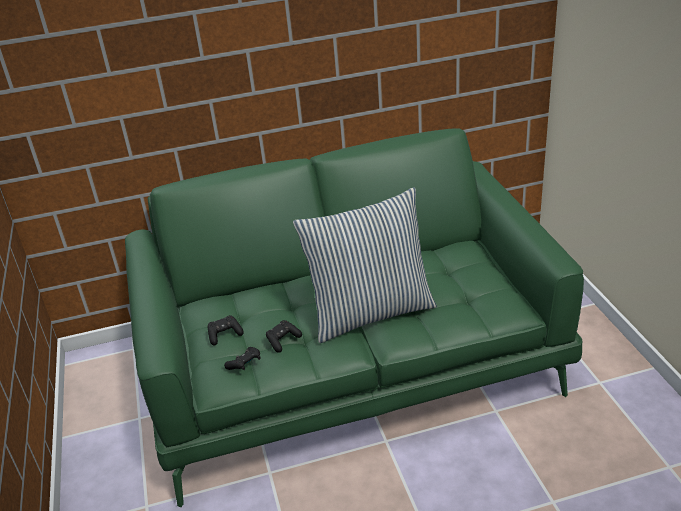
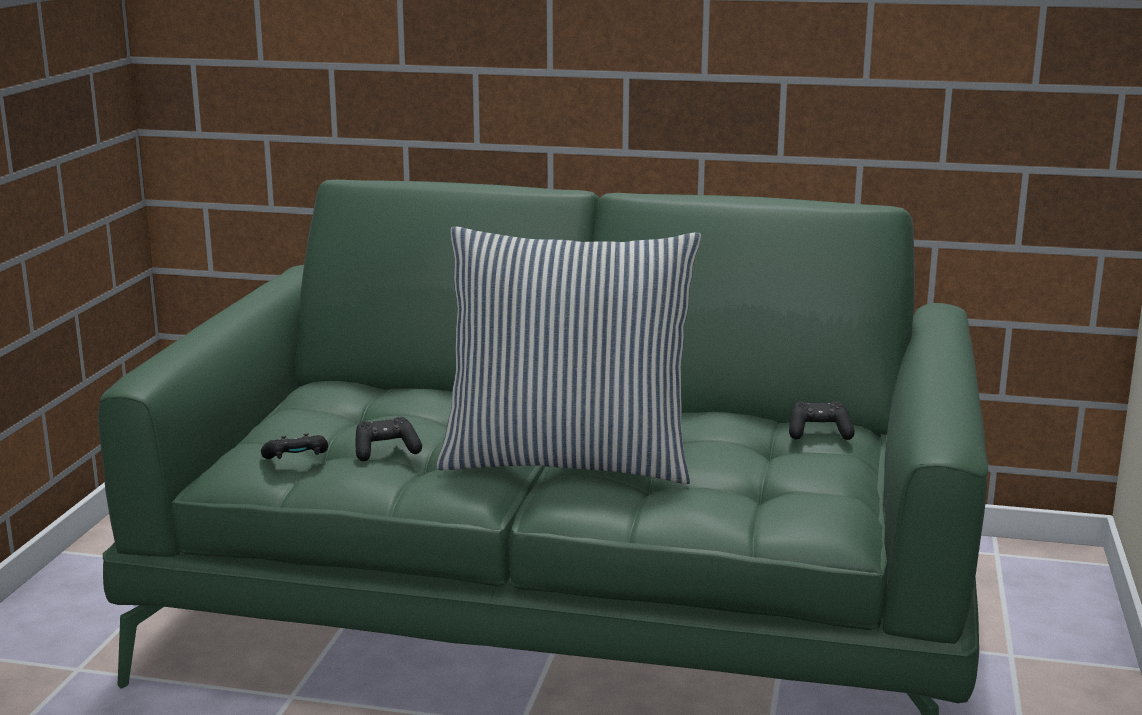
camera: 25 degrees right, 15 degrees down
(225, 335) = (310, 420): black game controller -> black game controller (819, 433)

